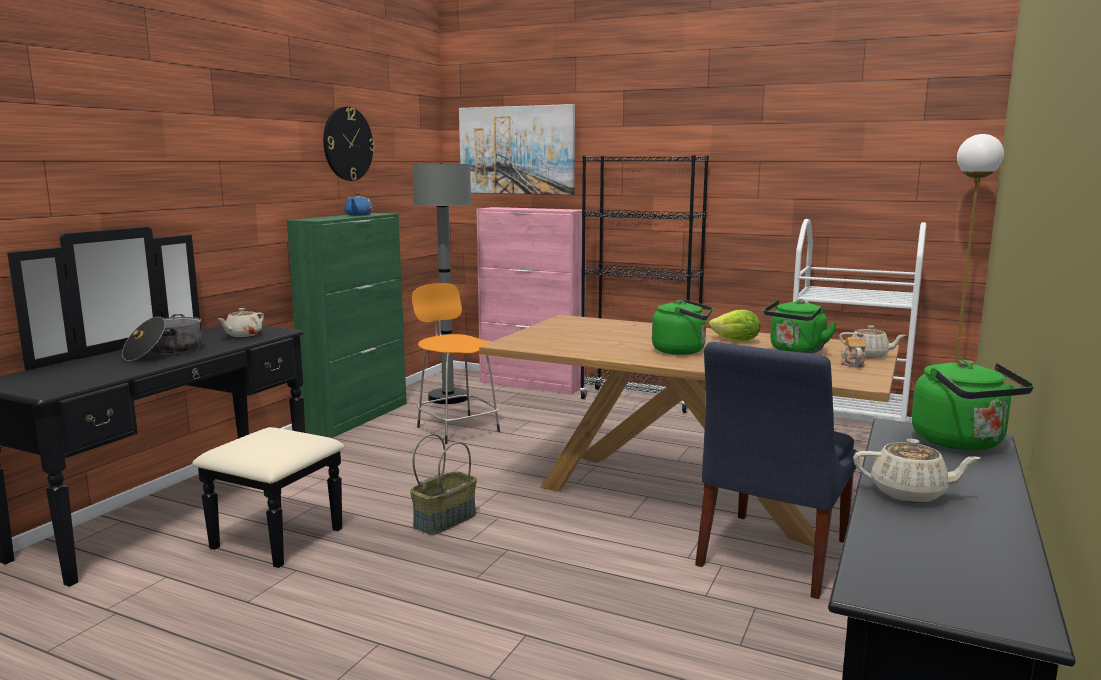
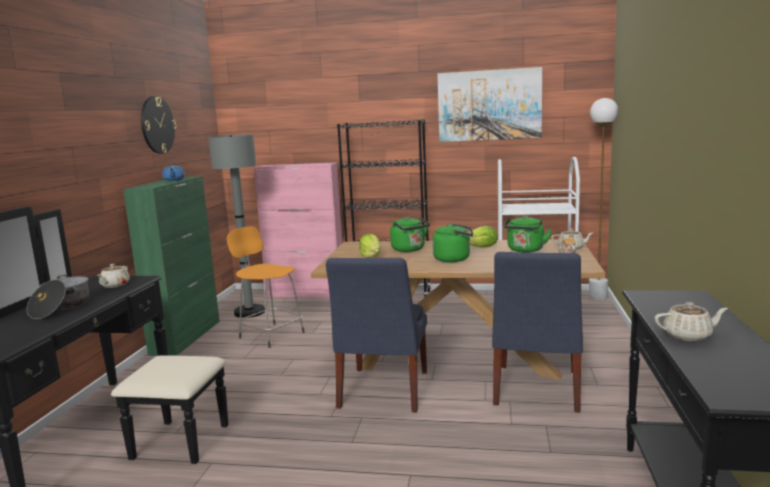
camera: 15 degrees left, 0 degrees up
(444, 520) = (303, 404): basket -> none
(516, 150) = (278, 121): picture -> picture (489, 105)
(554, 521) = (382, 391): none -> blue chair
(574, 336) = (371, 256): none -> lettuce
(962, 443) = (685, 299): green kettle -> green kettle (409, 249)

